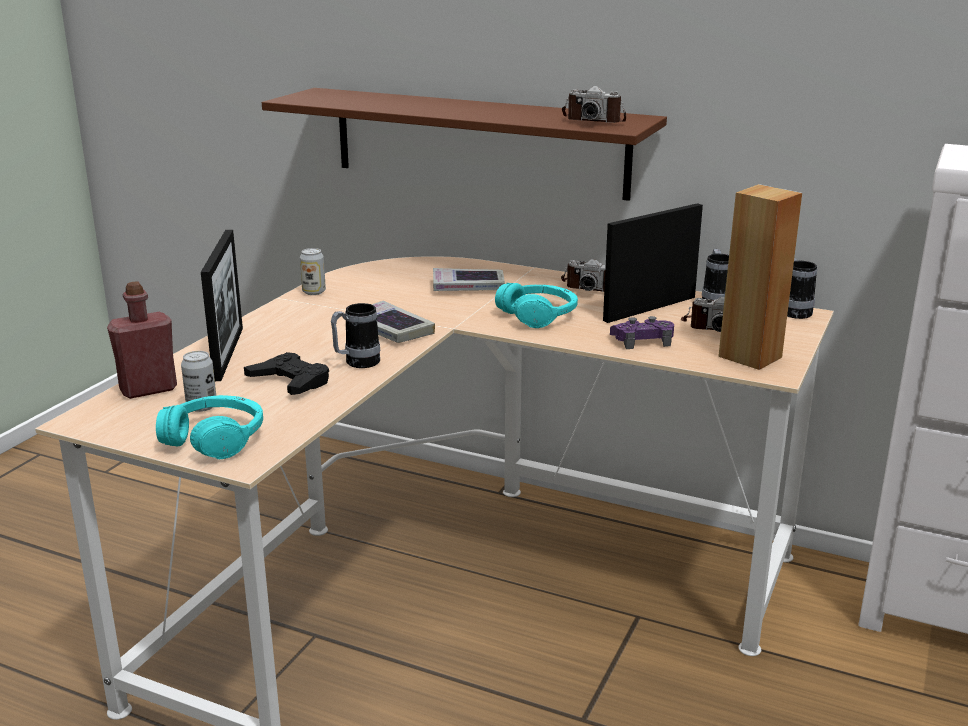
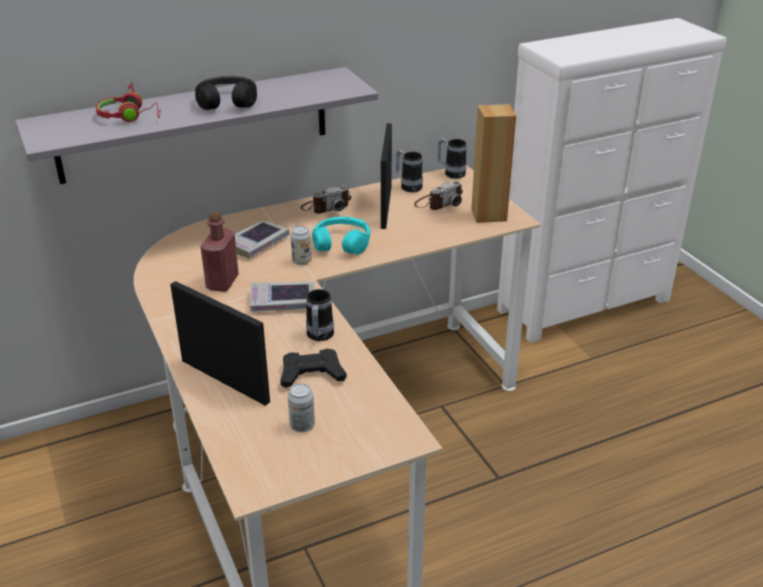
camera: 50 degrees left, 10 degrees up
(148, 389) = (239, 439): red bottle -> red bottle (222, 282)
(215, 439) = (362, 438): turquoise headphones -> none
(314, 292) = (165, 302): can -> can (302, 261)
(384, 101) = (130, 117): none -> red headphones
(478, 142) = (195, 125): brown shelf -> grey shelf
(481, 110) = (227, 102): none -> black headphones
(594, 121) = (322, 87): camera -> none
(642, 340) = (425, 232): purple game controller -> none

